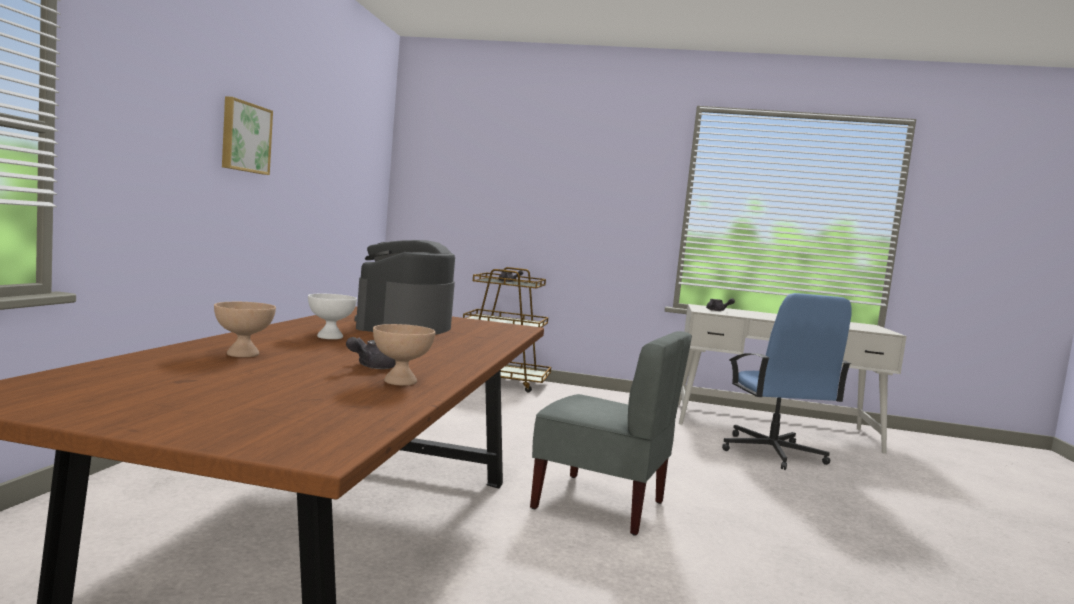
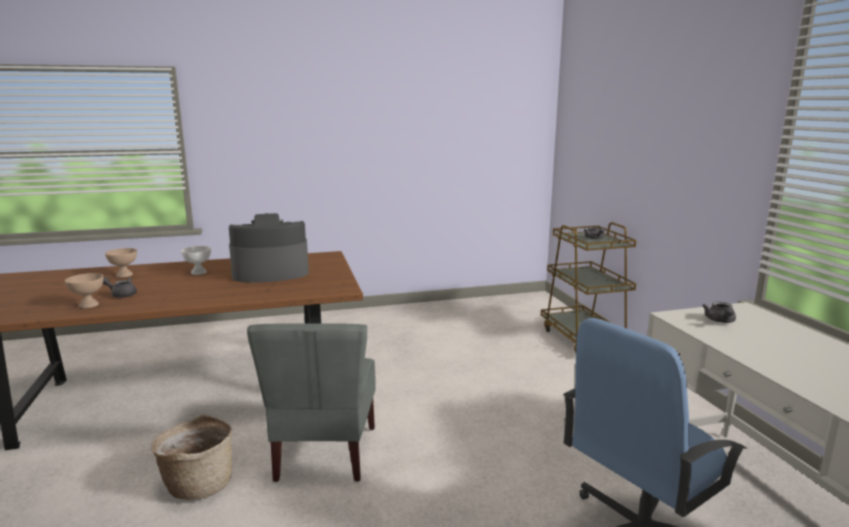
camera: 65 degrees right, 10 degrees up
(244, 137) = (333, 129): picture -> none
(610, 574) = (198, 484): none -> basket

